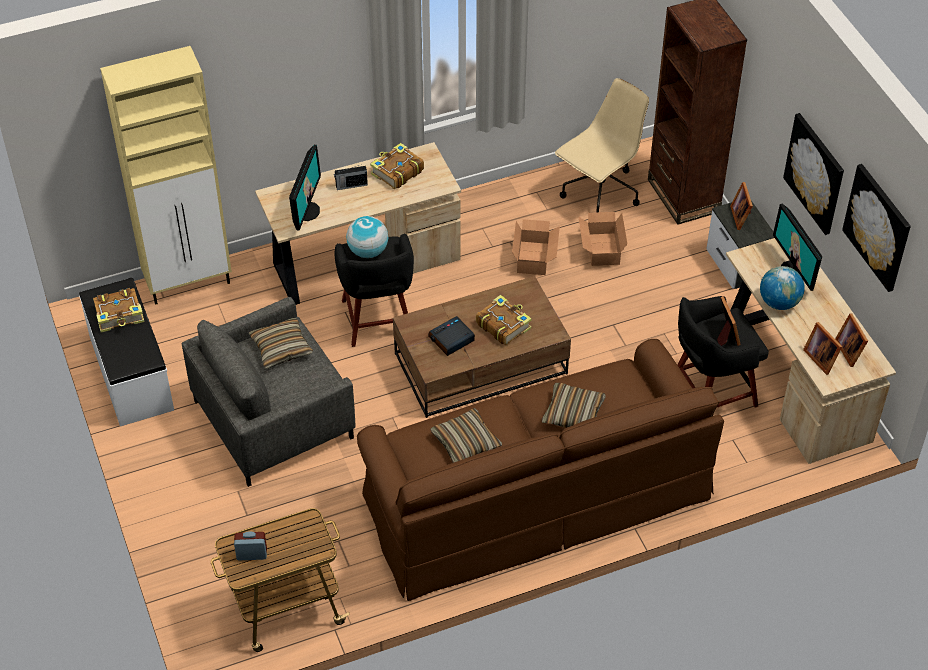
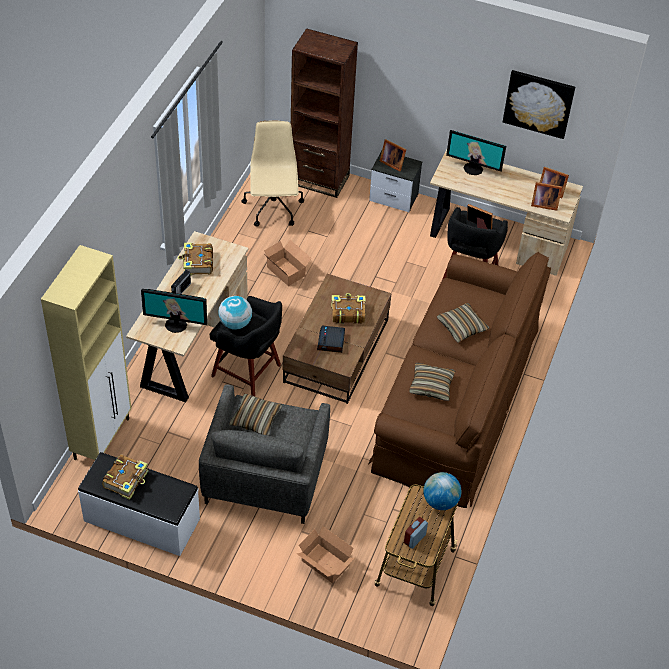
camera: 50 degrees left, 0 degrees up
(307, 211) = (176, 324): monitor -> monitor turned 135 degrees clockwise
(601, 250) = (316, 240): cardboard box -> cardboard box (325, 565)
(779, 302) = (488, 190): globe -> globe (440, 501)
(815, 173) = (458, 99): picture -> none

